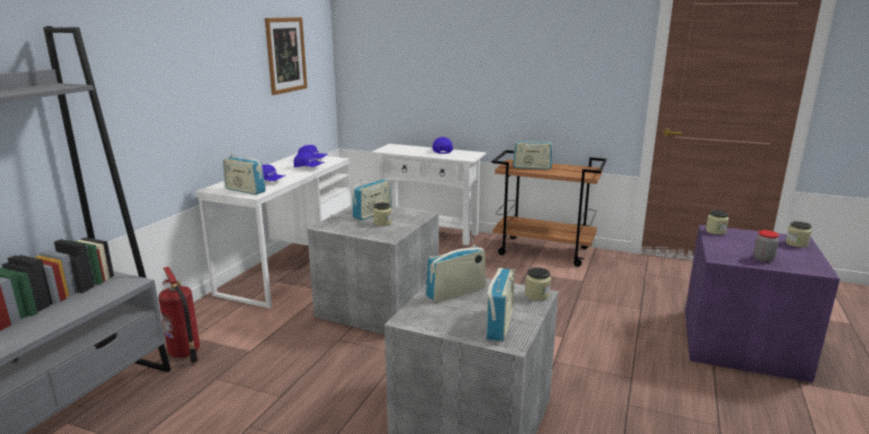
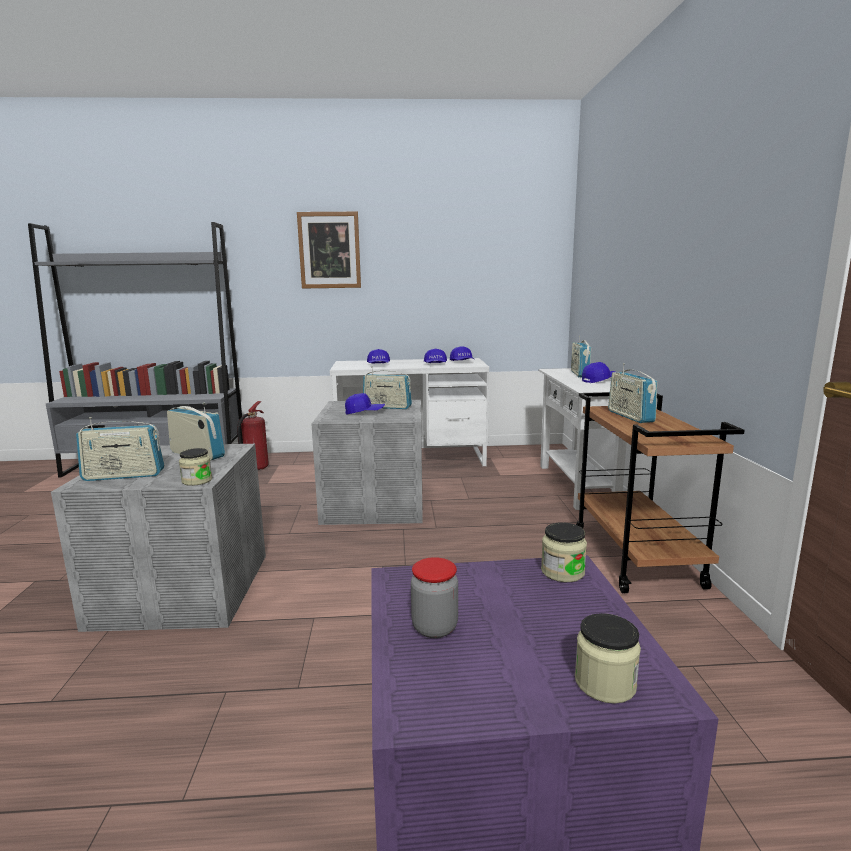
camera: 65 degrees right, 5 degrees down
(245, 190) = (348, 365): radio -> radio (580, 374)
(286, 55) = (481, 258): picture -> picture (329, 250)
(382, 223) = (364, 413): jar -> blue cap

